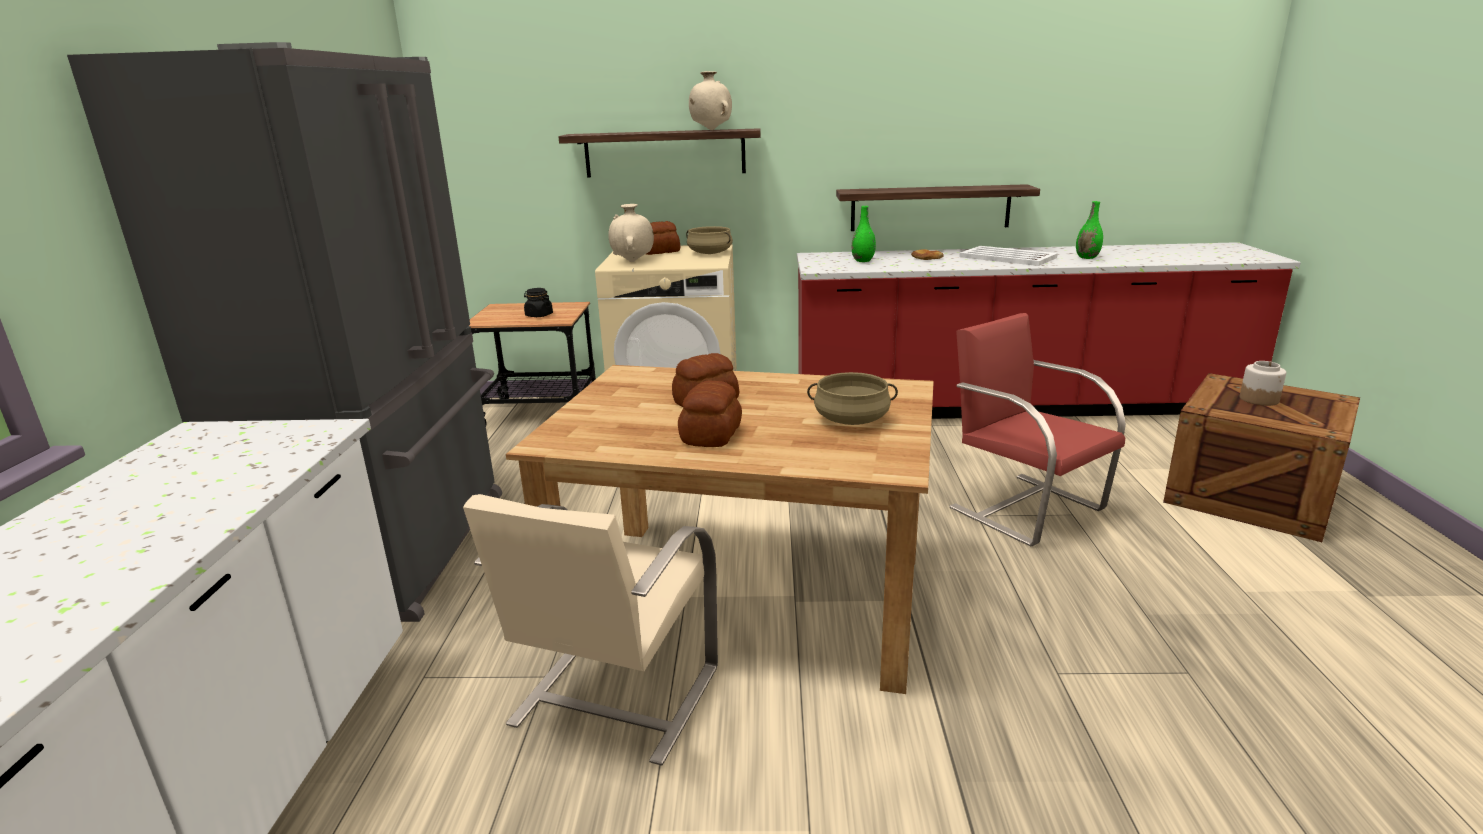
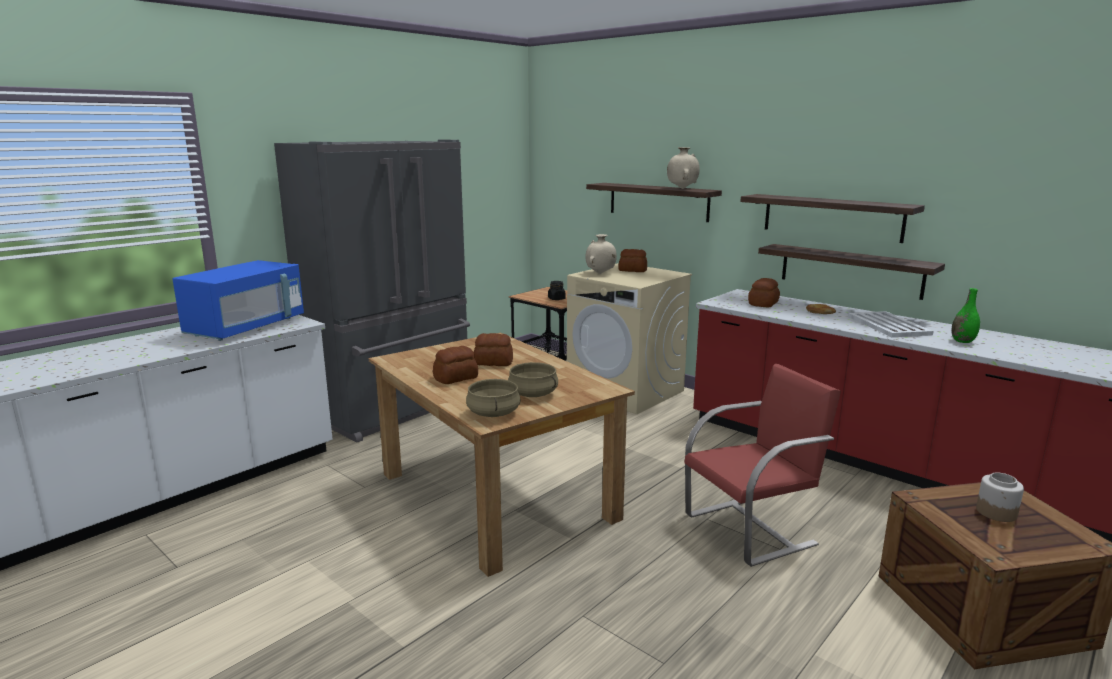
camera: 40 degrees right, 5 degrees down
(214, 471) = (246, 328): none -> blue microwave
(613, 697) = (373, 508): beige chair -> none
(709, 253) = (658, 277): beige cooking pot -> beige cooking pot (493, 413)
(863, 261) = (764, 304): green vase -> bread
(905, 148) = (831, 217): none -> shelf
(1025, 507) = (752, 529): red chair -> red chair turned 60 degrees clockwise

